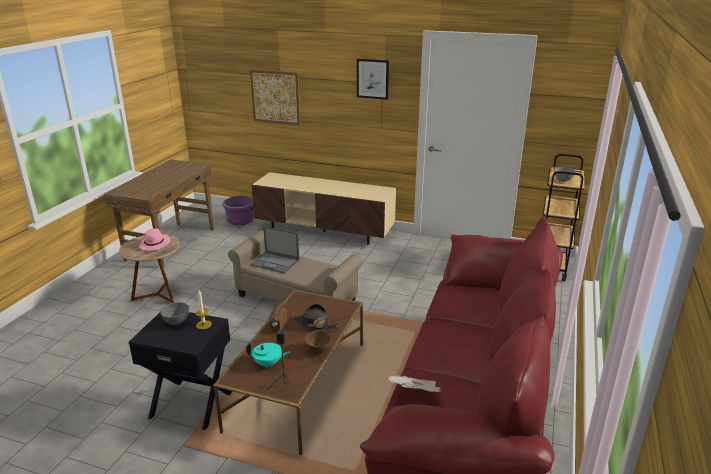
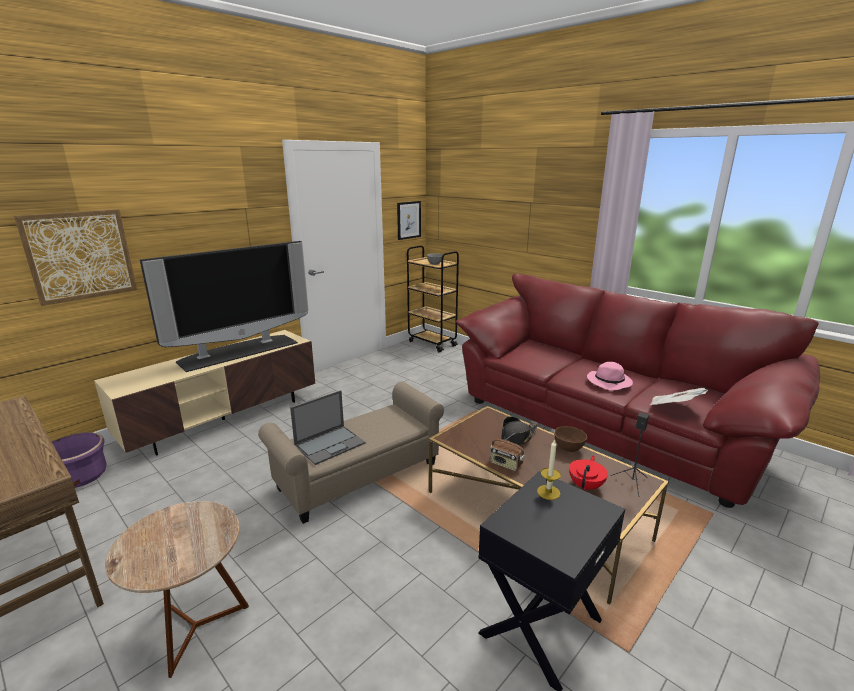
camera: 65 degrees left, 5 degrees down
(155, 245) = (182, 531): pink hat -> pink hat (610, 382)
(176, 322) = (531, 517): grey bowl -> none
(268, 364) = (586, 486): turquoise teapot -> red teapot
(341, 188) = (239, 351): none -> television
(372, 79) = (234, 204): picture -> picture (408, 220)

